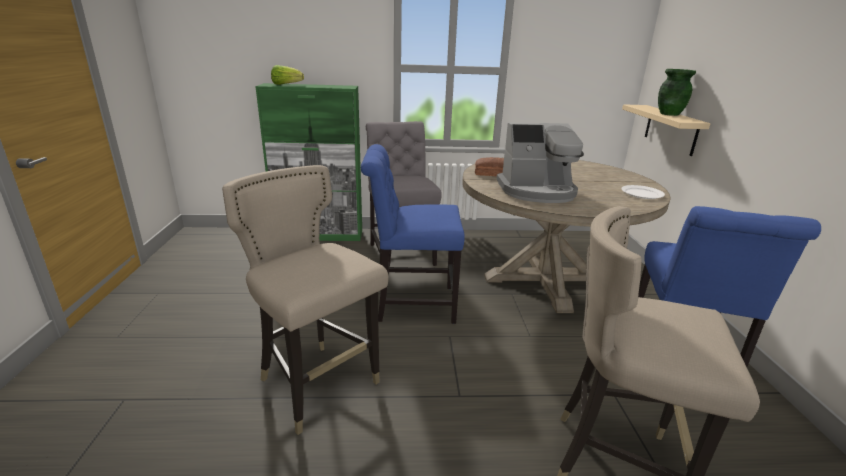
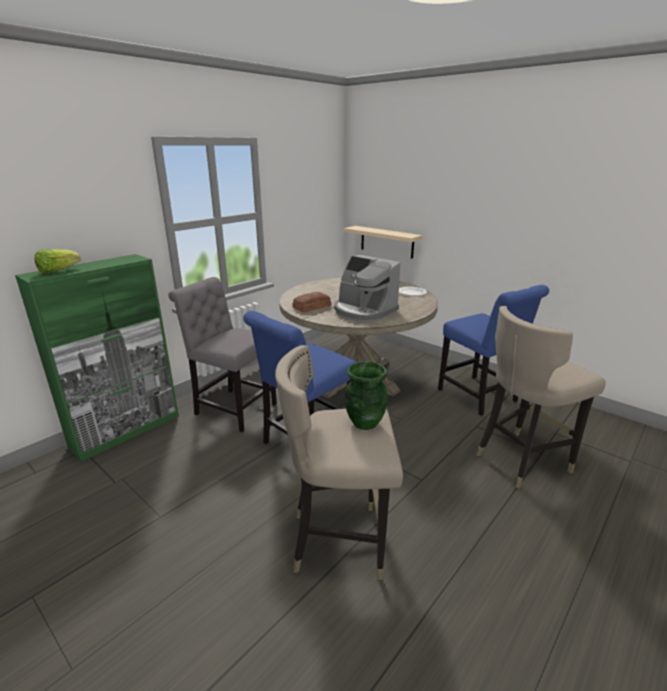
camera: 45 degrees left, 0 degrees up
(537, 191) = (364, 311): coffee machine -> coffee machine turned 90 degrees clockwise
(669, 114) = (388, 232): green vase -> green vase (364, 422)

